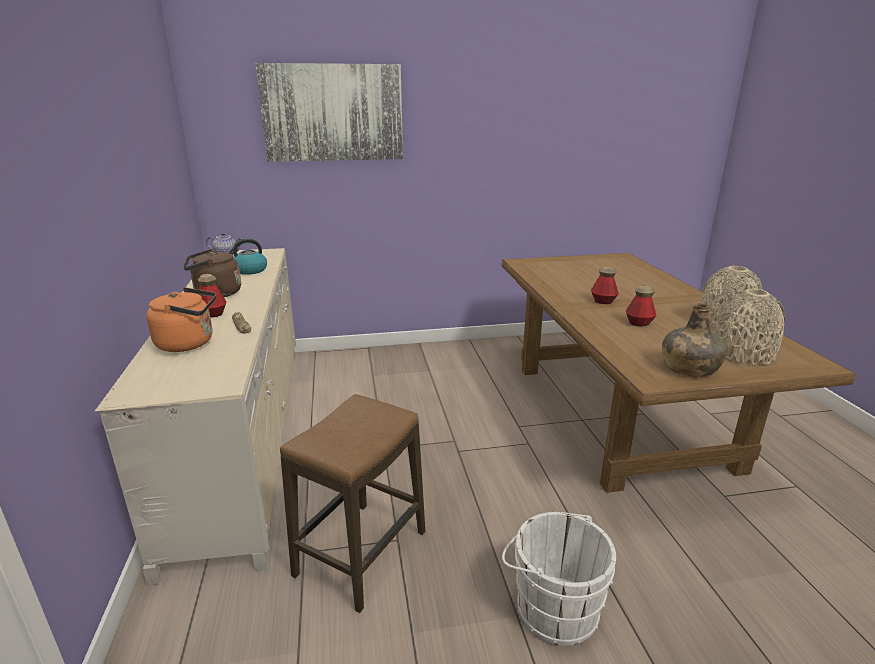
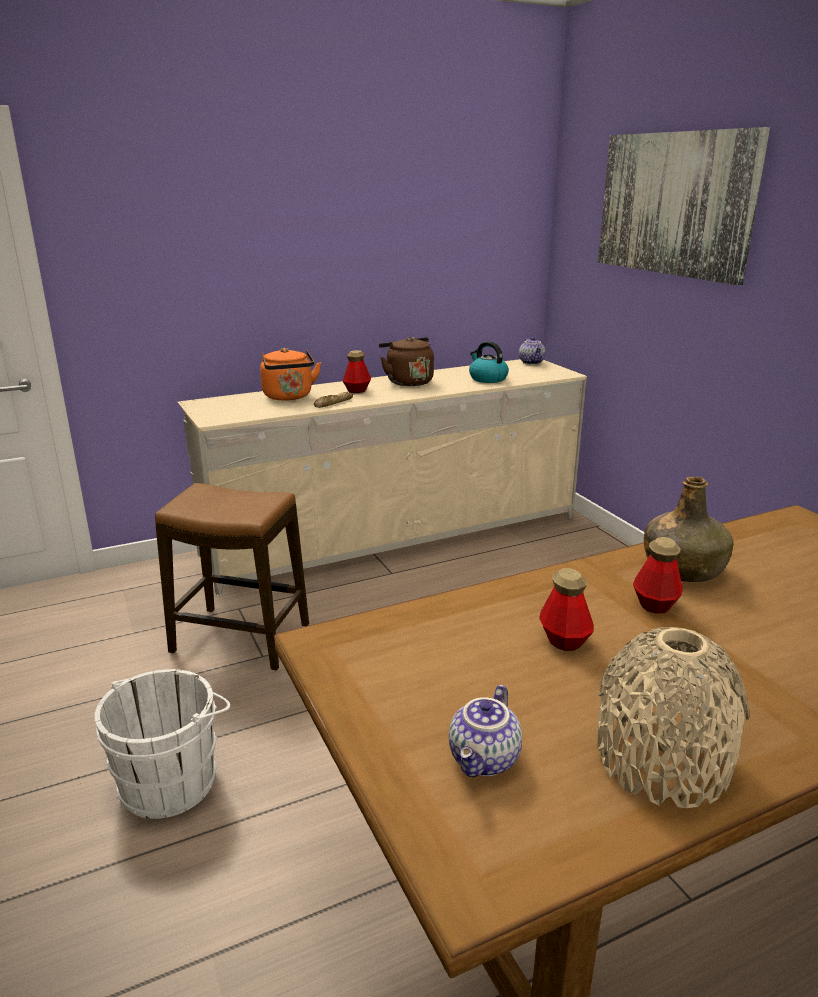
camera: 75 degrees right, 0 degrees up
(688, 368) = (379, 682): green bottle -> green bottle (683, 569)
(742, 352) = (485, 760): beige vase -> teapot

